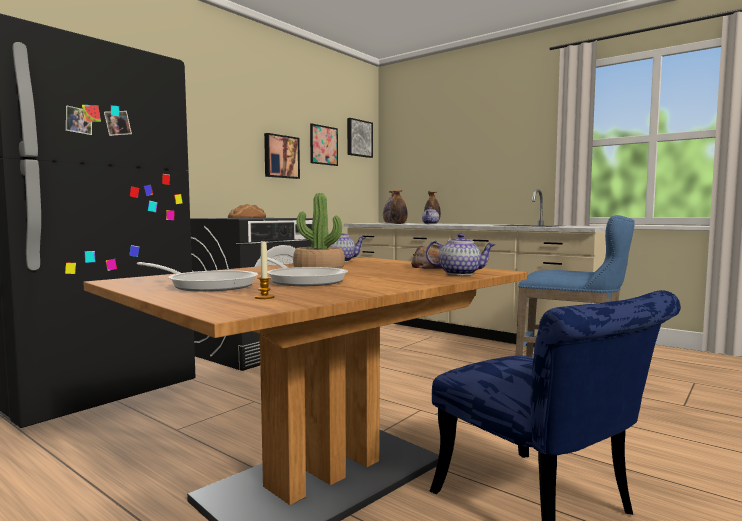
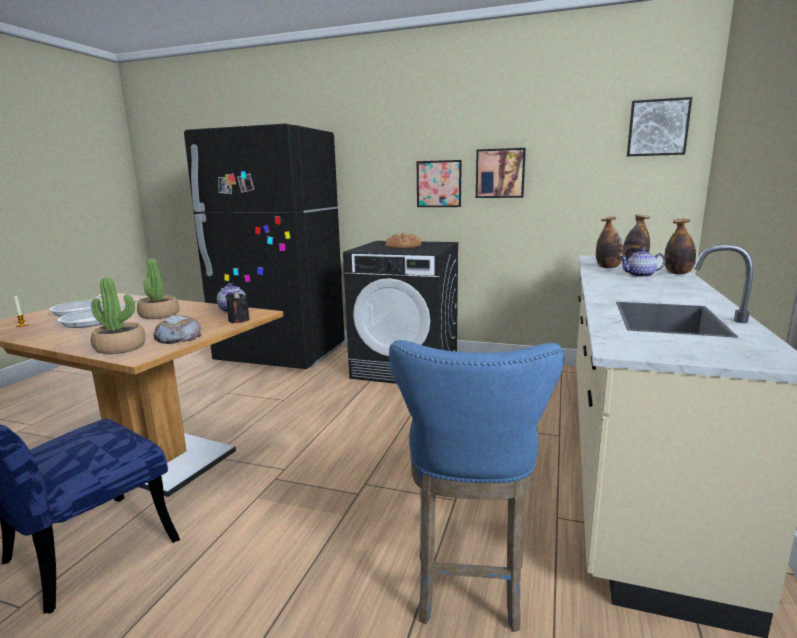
camera: 70 degrees right, 10 degrees up
(323, 145) = (576, 149): picture -> picture (439, 184)
(388, 261) = (239, 320): none -> black candle
(460, 273) = (120, 348): teapot -> potted plant

